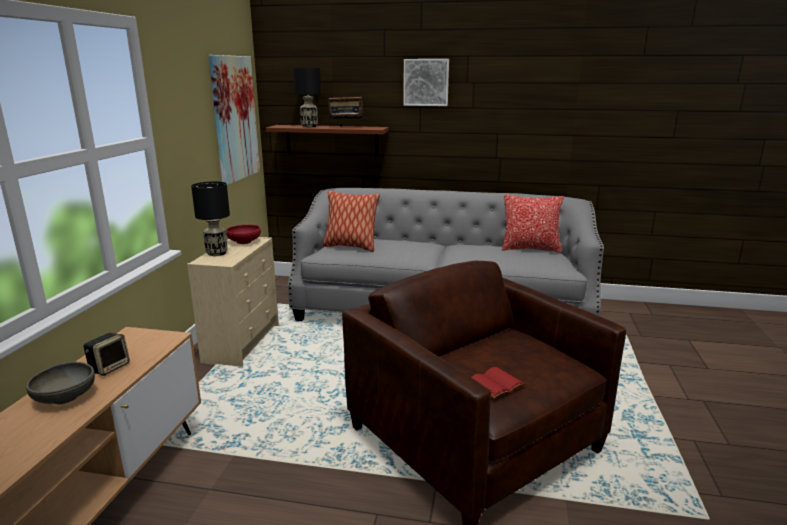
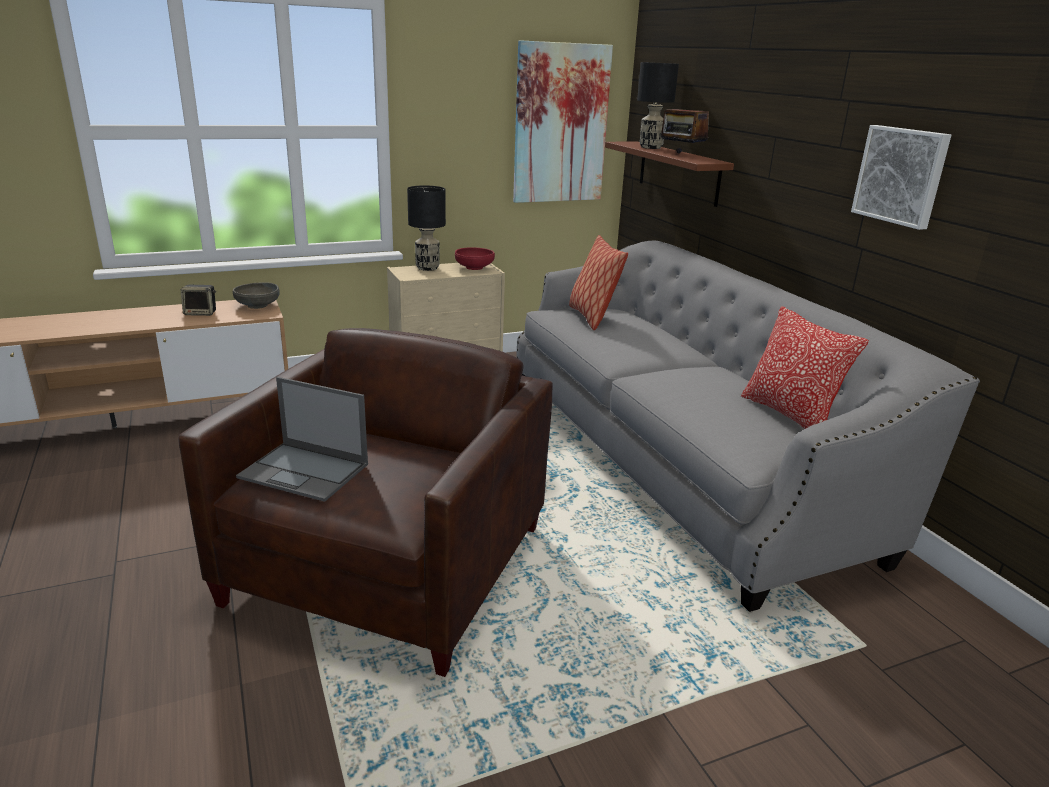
camera: 55 degrees right, 5 degrees up
(65, 397) = (149, 316): grey bowl -> grey bowl (258, 305)
(426, 82) = (786, 95): picture -> picture (901, 175)
(495, 383) = (305, 471): red book -> laptop

